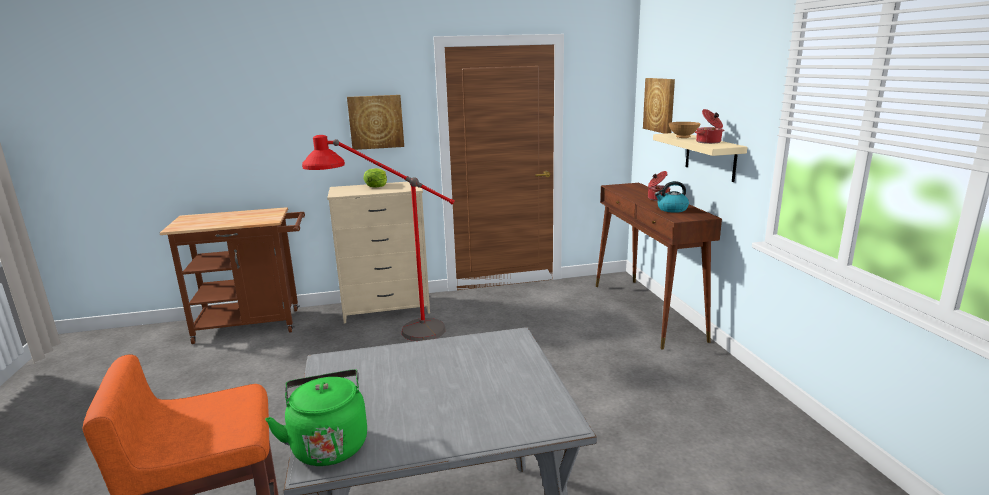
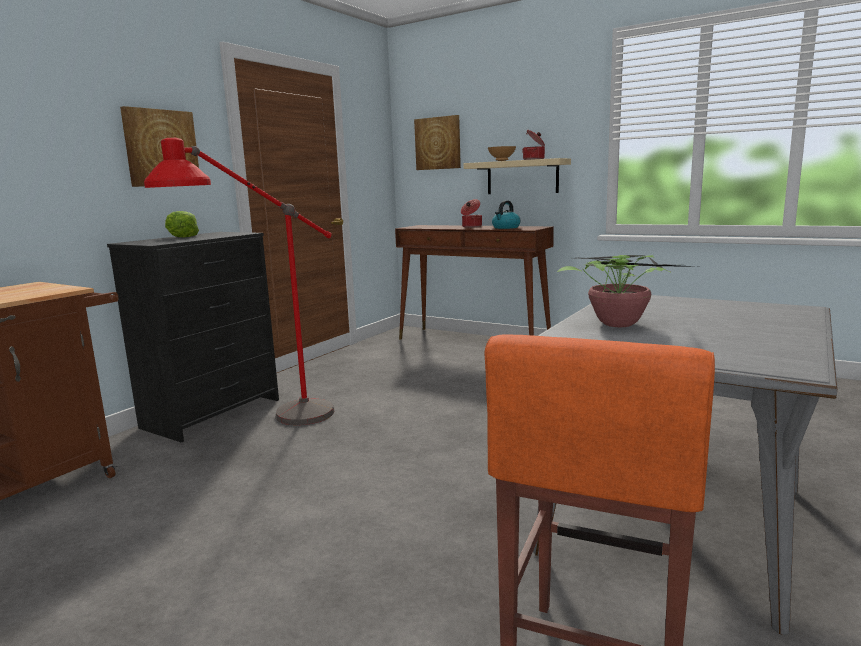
camera: 45 degrees left, 5 degrees down
(329, 444) = (759, 361): green kettle -> none
(386, 309) = (213, 413): beige dresser -> black dresser
(404, 364) = (619, 323): none -> potted plant

